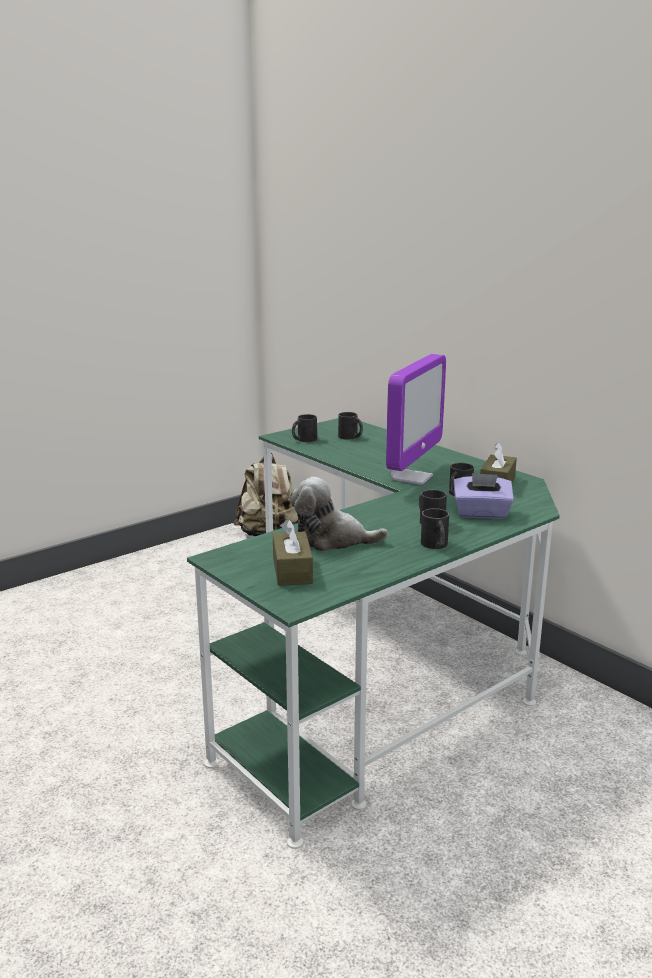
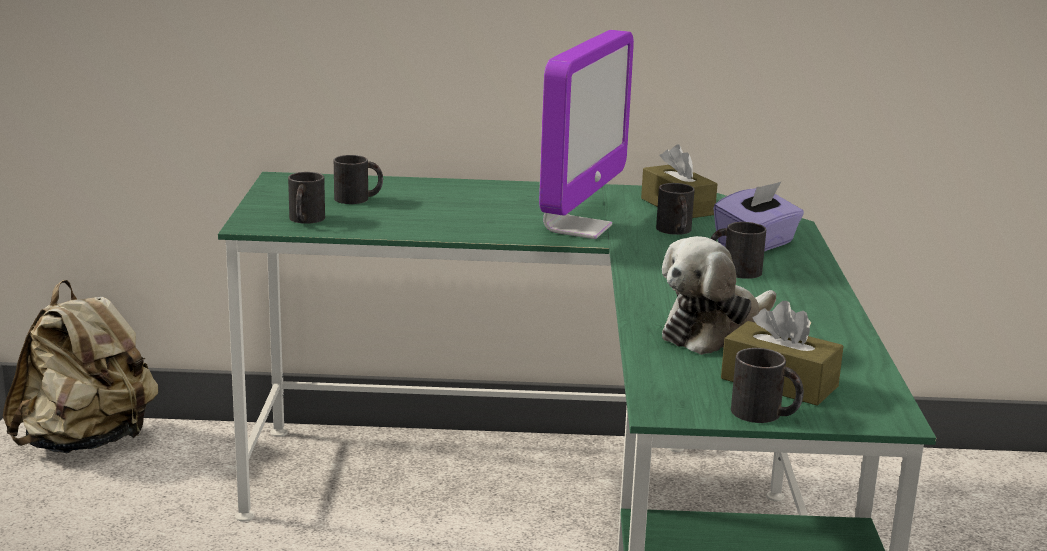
camera: 50 degrees left, 0 degrees up
(411, 477) = (577, 228): monitor -> monitor turned 45 degrees clockwise
(436, 545) = (815, 295): black mug -> black mug (765, 414)

